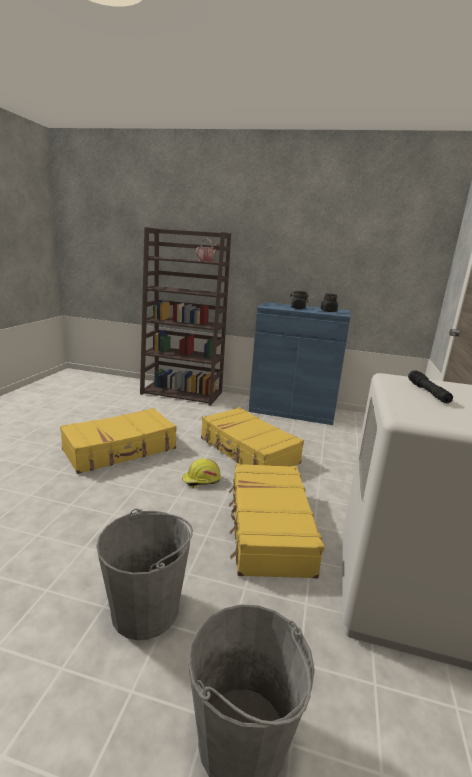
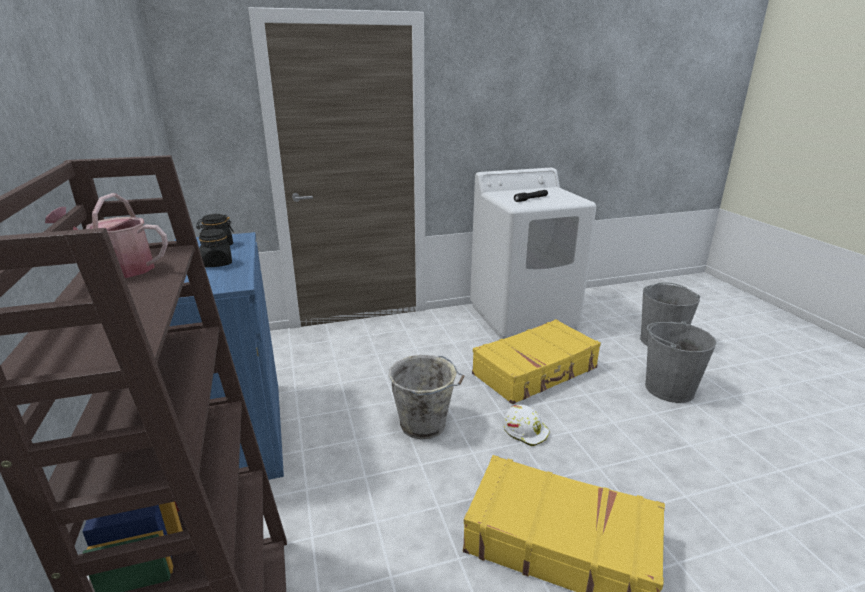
camera: 120 degrees left, 5 degrees up
(201, 480) = (525, 431): yellow hard hat -> white hard hat
(248, 451) = (425, 425): yellow suitcase -> grey bucket

